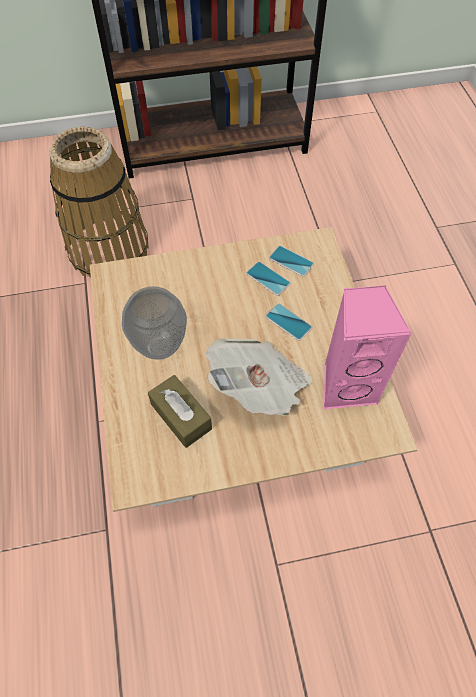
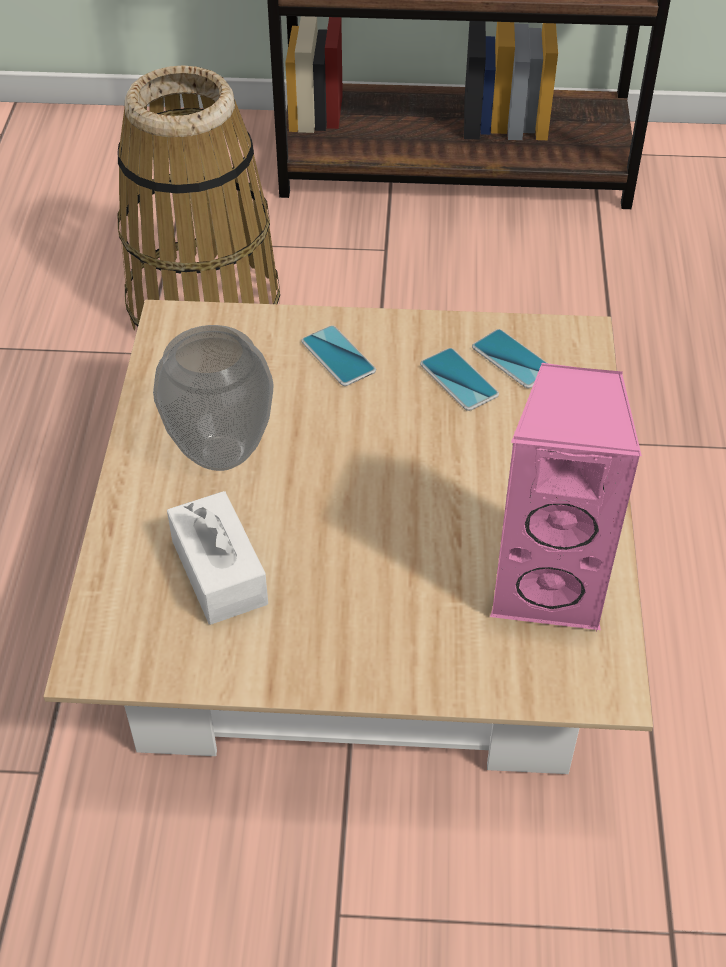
camera: 15 degrees right, 10 degrees down
(181, 416) = (219, 572): brown tissue box -> white tissue box
(260, 387) = (381, 555): newspaper -> none
(288, 322) = (472, 458): phone -> phone (338, 356)

